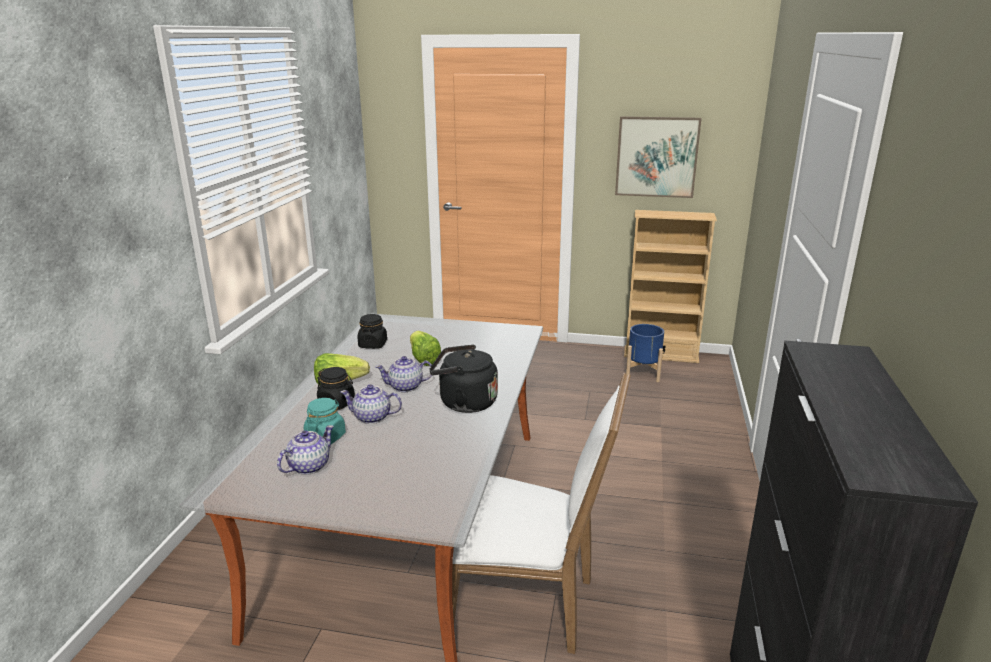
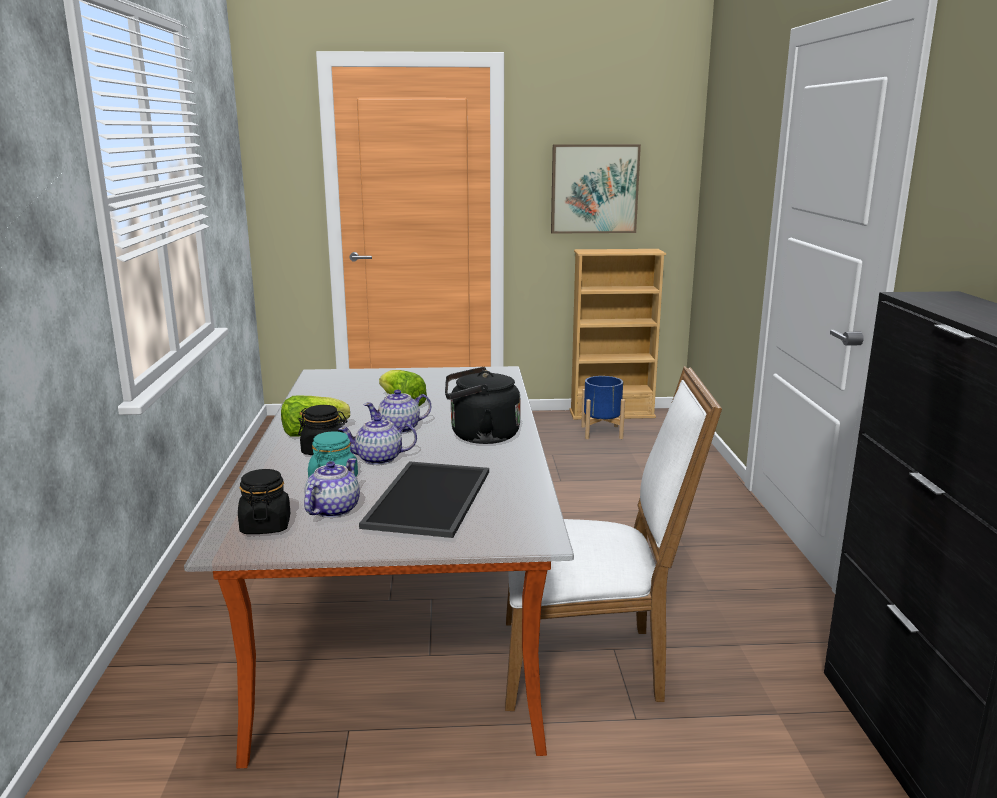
camera: 15 degrees left, 5 degrees down
(373, 344) = (328, 396): black jar -> black jar (265, 526)
(384, 464) = (427, 497): none -> tray

